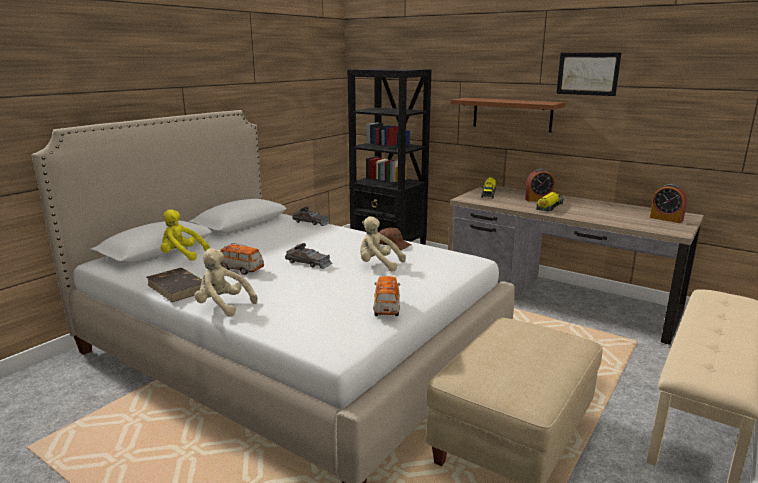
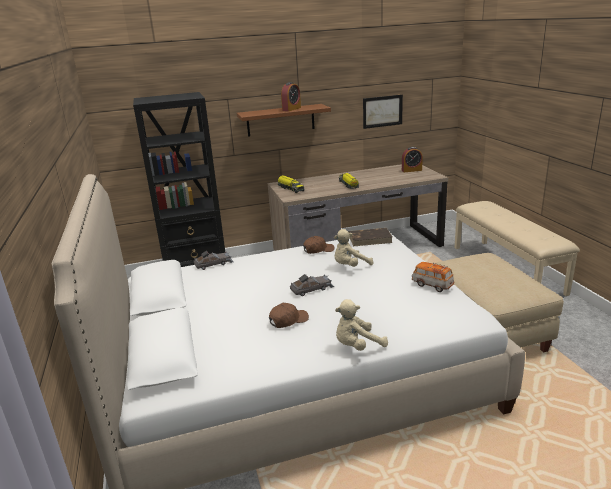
camera: 50 degrees left, 5 degrees up
(179, 287) = (290, 359): brown book -> brown book (370, 239)
(182, 255) = (203, 343): yellow plush toy -> none
(241, 270) = (288, 320): toy car -> brown cap
(538, 199) = (329, 182): alarm clock -> alarm clock (291, 109)
(587, 73) = (334, 80): picture -> picture (382, 111)

